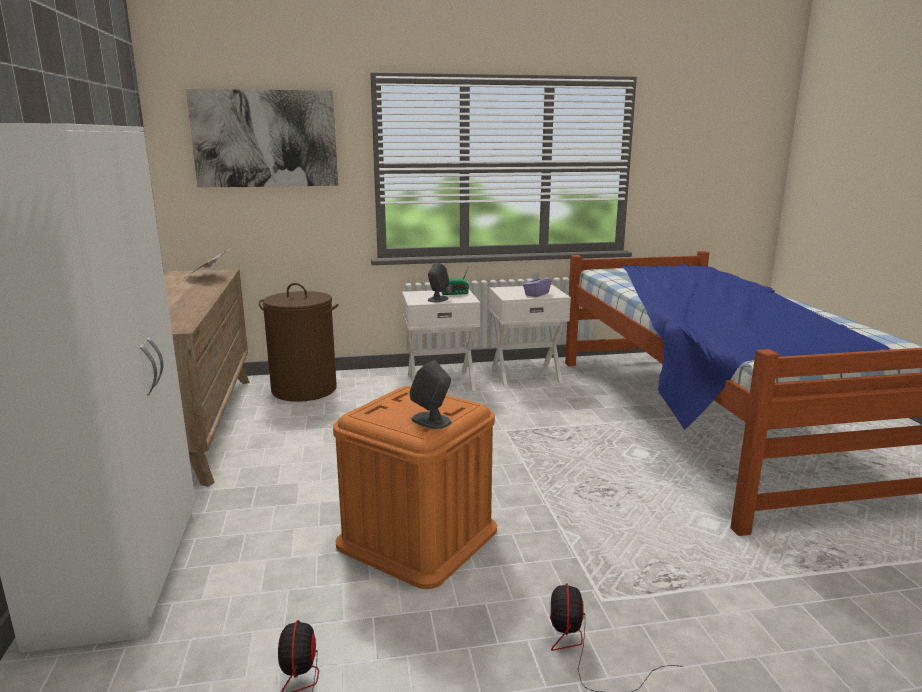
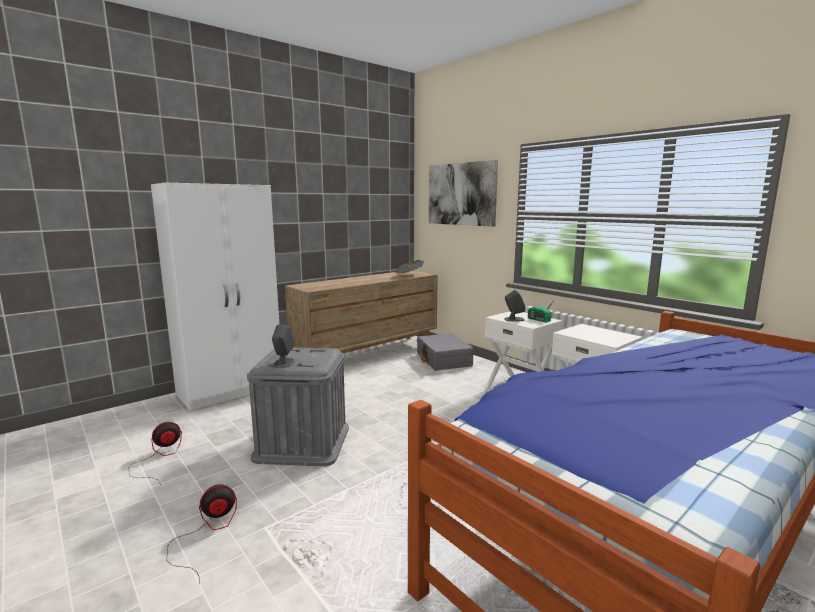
camera: 60 degrees right, 5 degrees down
(304, 389) = (443, 360): brown laundry basket -> grey suitcase
(418, 537) = (303, 442): orange storage box -> grey storage box
(536, 294) = (595, 337): purple tissue box -> none

